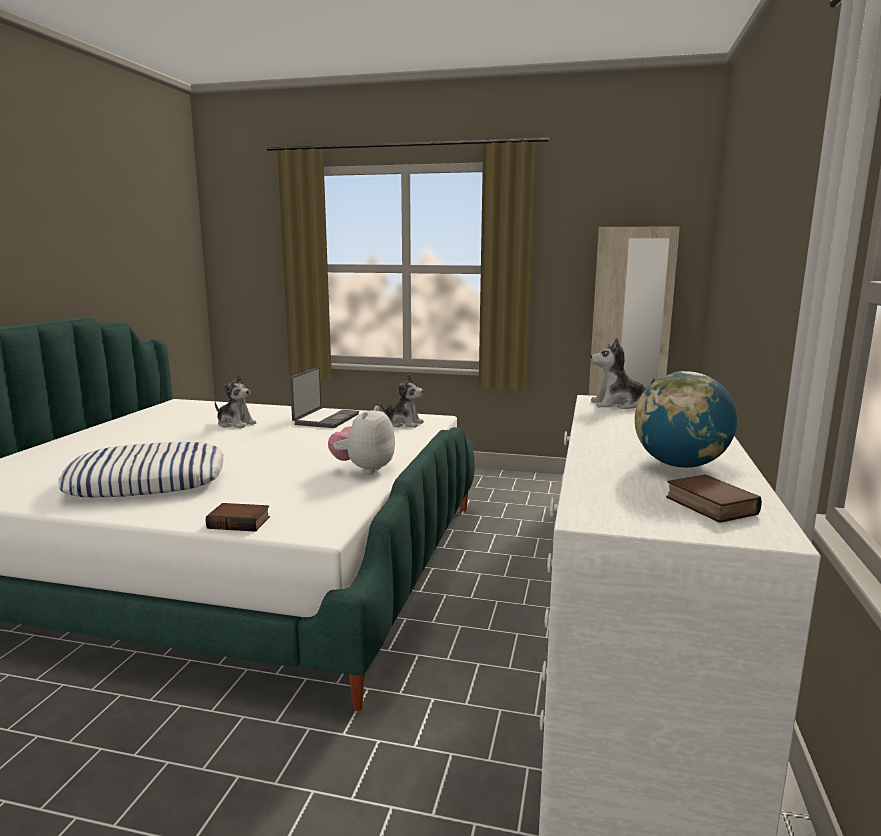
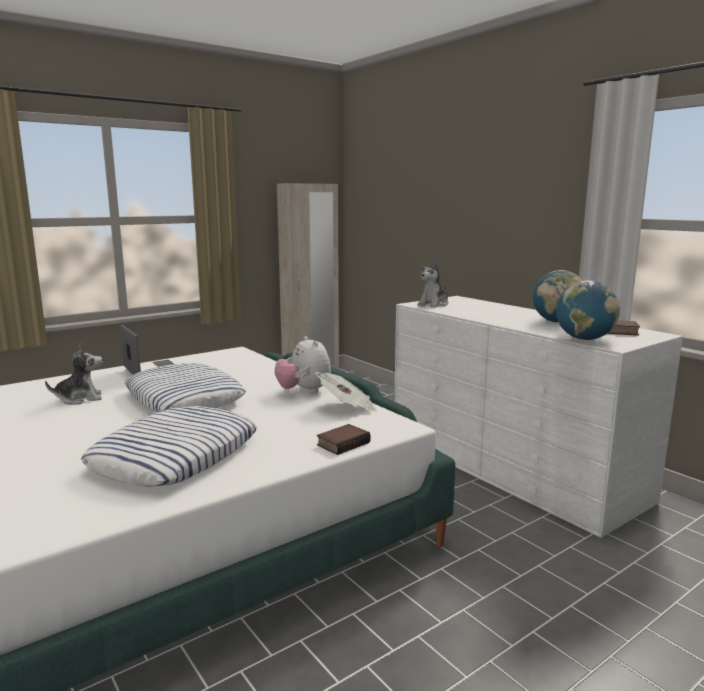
camera: 50 degrees left, 0 degrees up
(280, 444) = (184, 398): none -> pillow
(345, 496) = (347, 407): none -> newspaper
(403, 423) = (226, 360): plush toy -> none
(597, 495) = (584, 339): none -> globe

